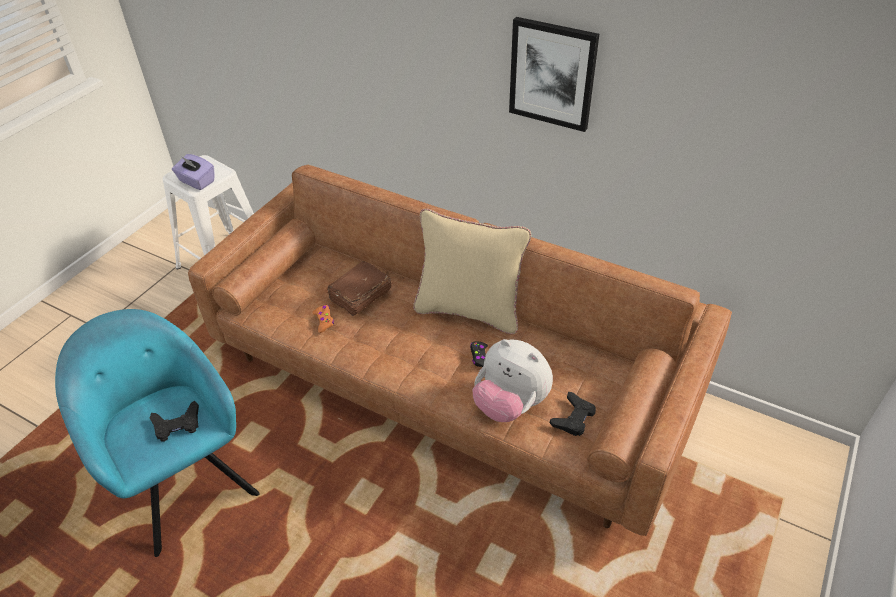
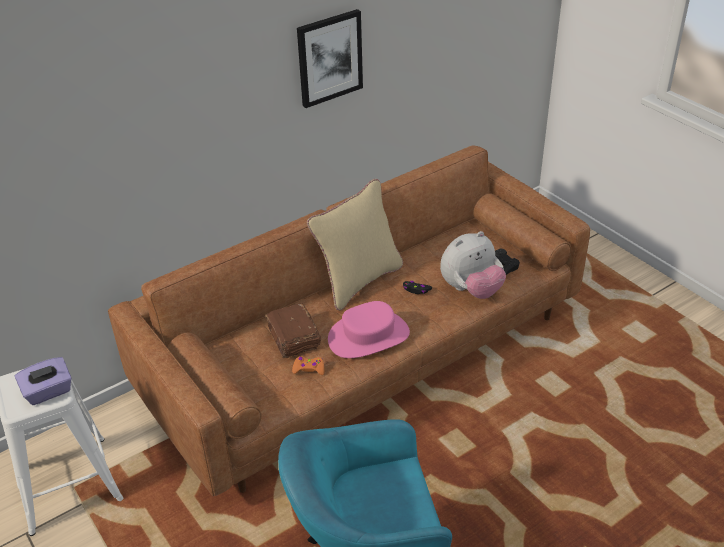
camera: 65 degrees left, 5 degrees down
(177, 425) = (389, 488): black game controller -> none
(388, 346) = (368, 336): none -> pink hat

